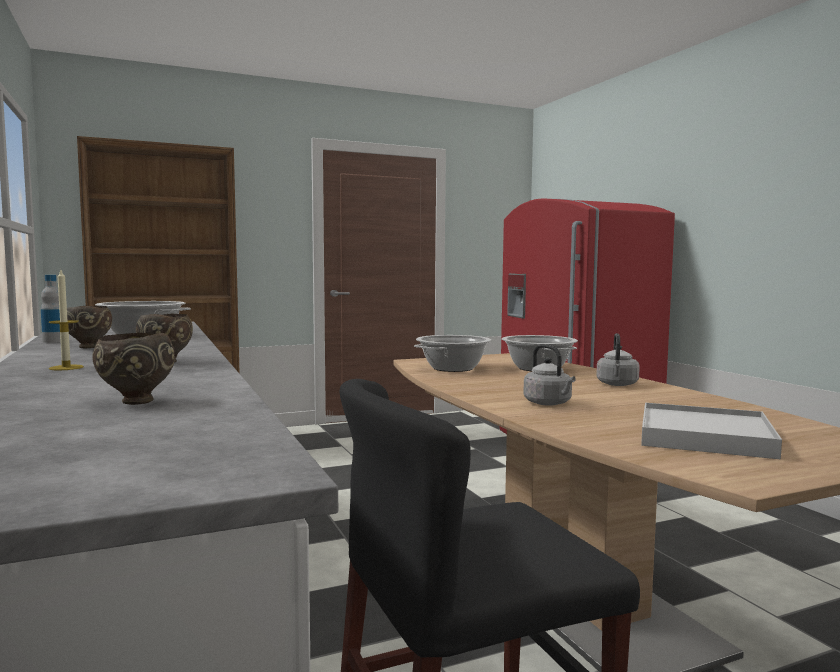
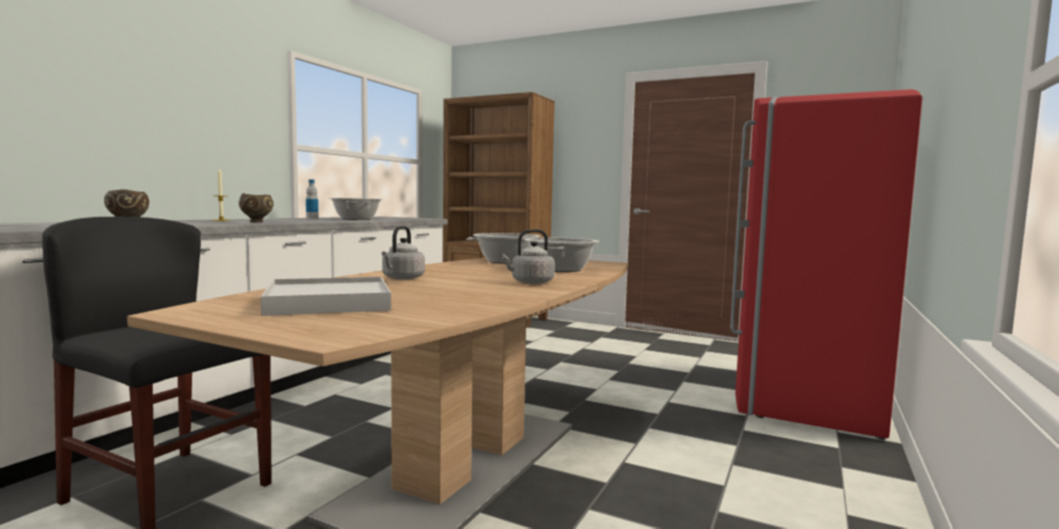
camera: 50 degrees right, 0 degrees up
(88, 347) = (297, 219): brown bowl -> none

